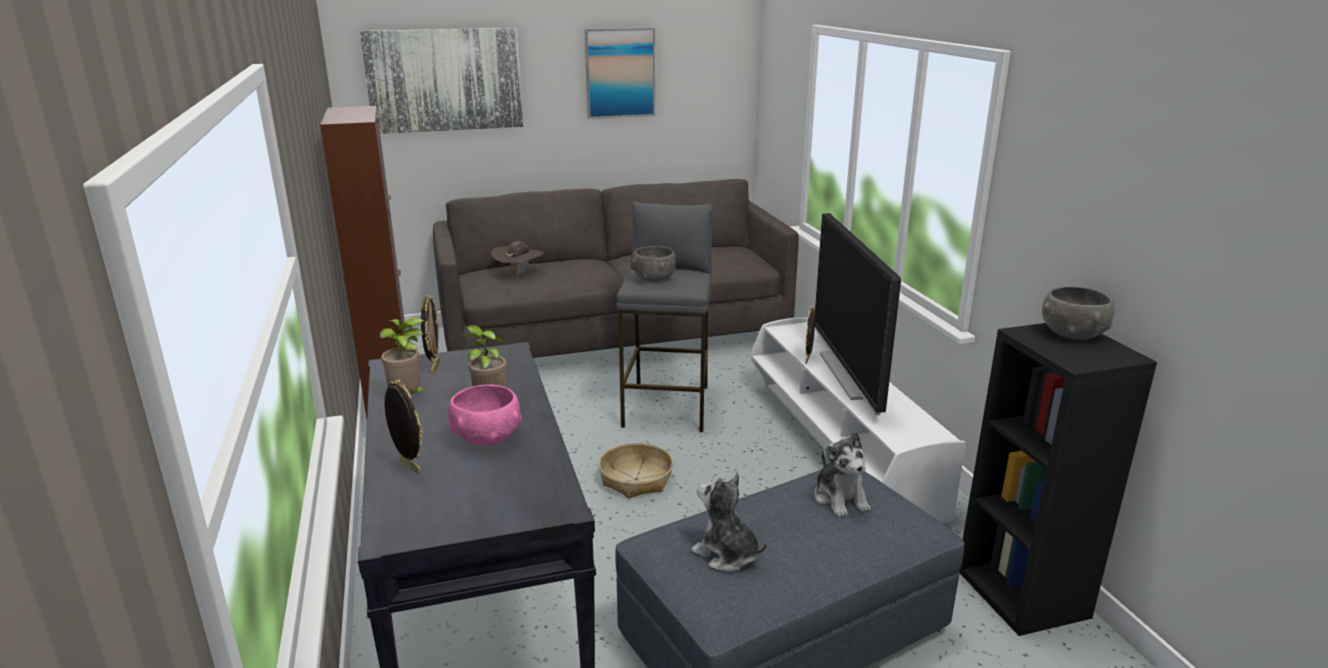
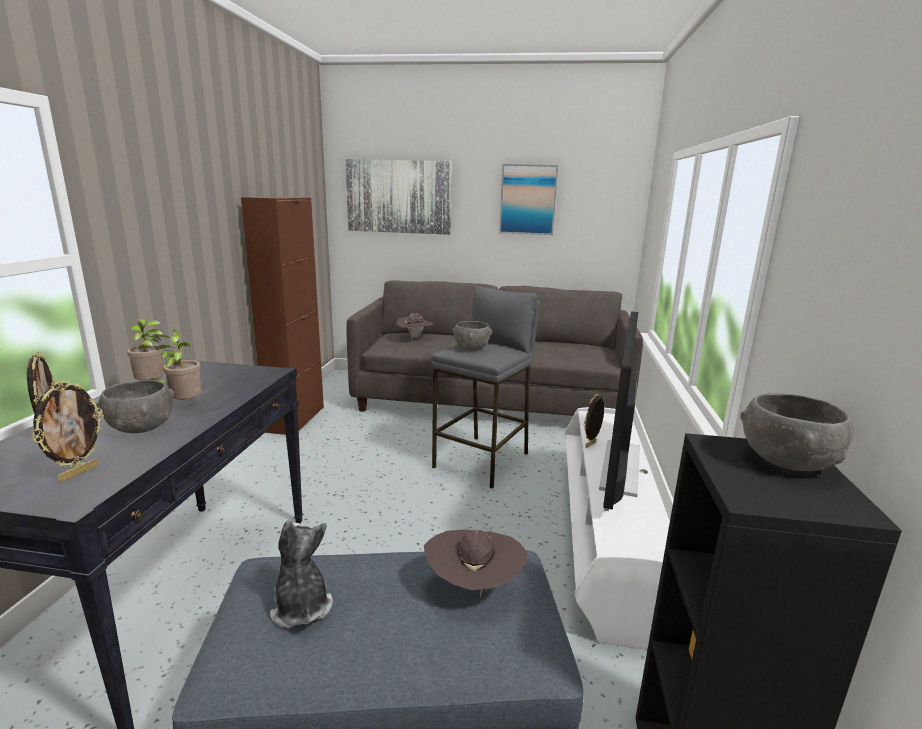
camera: 25 degrees right, 5 degrees down
(434, 367) = (205, 371): picture frame -> picture frame (78, 472)
(487, 438) = (141, 427): pink bowl -> grey bowl
(636, 479) = (403, 512): basket -> none
(840, 498) = (474, 586): plush toy -> brown hat

